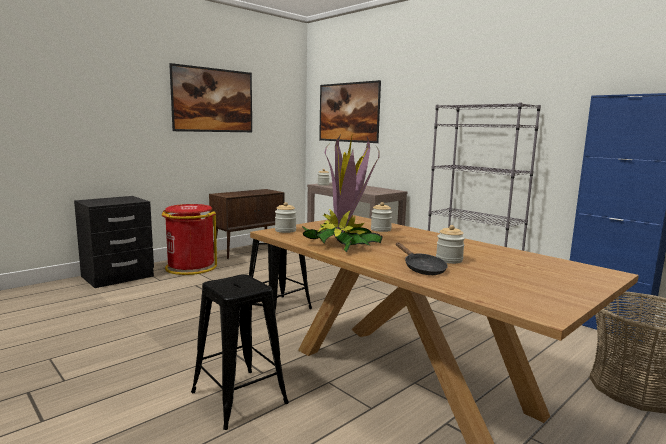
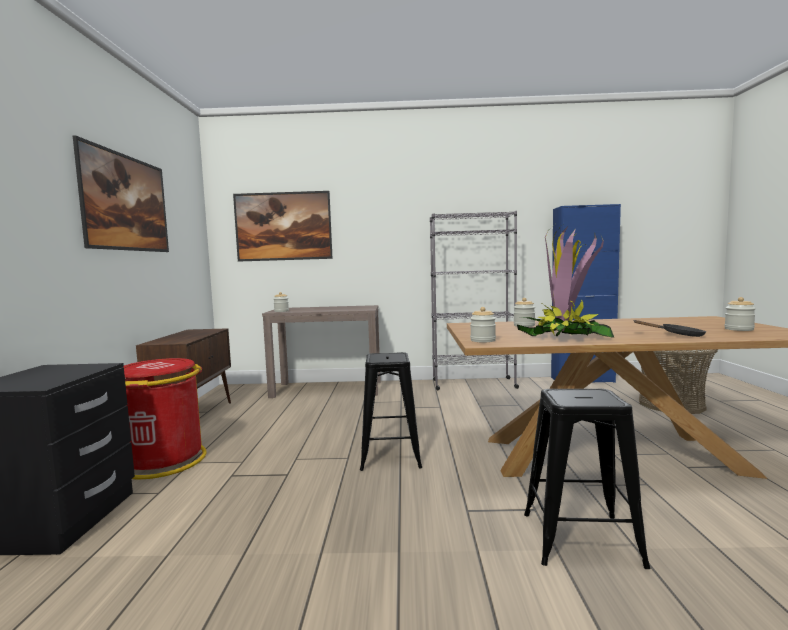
camera: 45 degrees left, 5 degrees down
(449, 260) = (653, 329): jar -> jar (739, 329)

